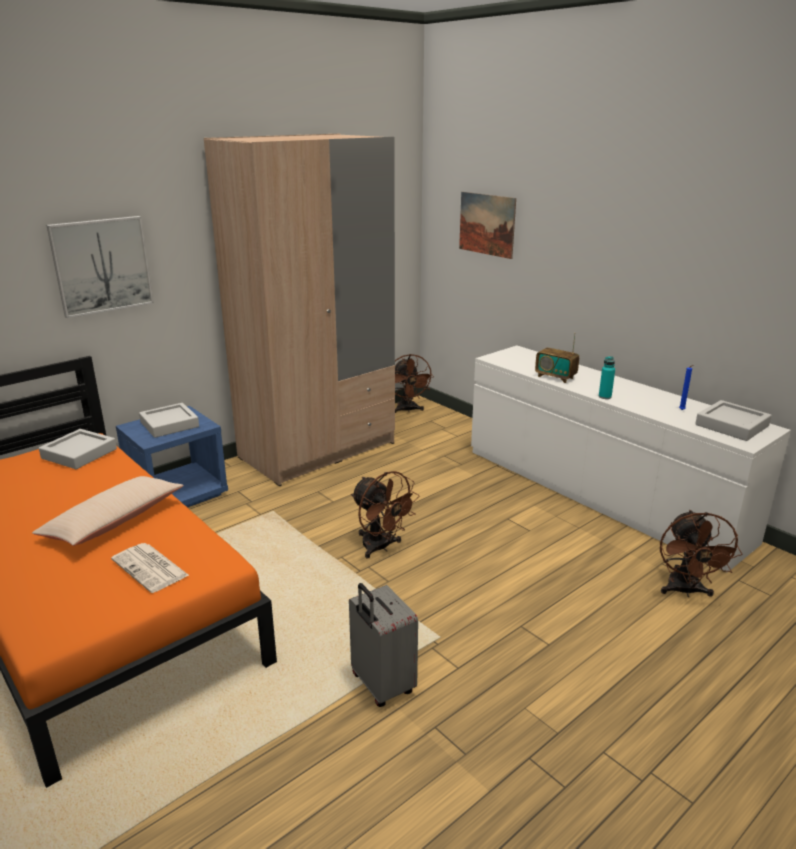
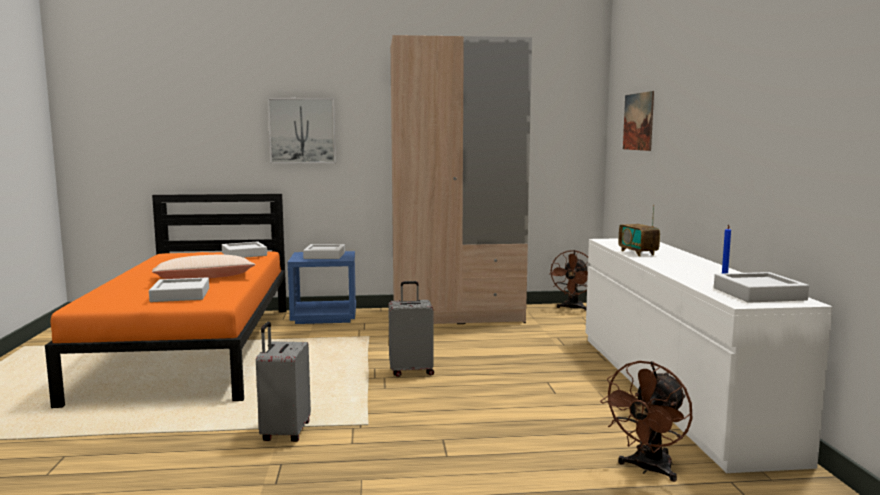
camera: 35 degrees right, 15 degrees down
(151, 568) = (180, 295): newspaper -> grey tray
(381, 547) = (411, 371): brown fan -> grey suitcase
(605, 397) = (658, 265): turquoise bottle -> none

